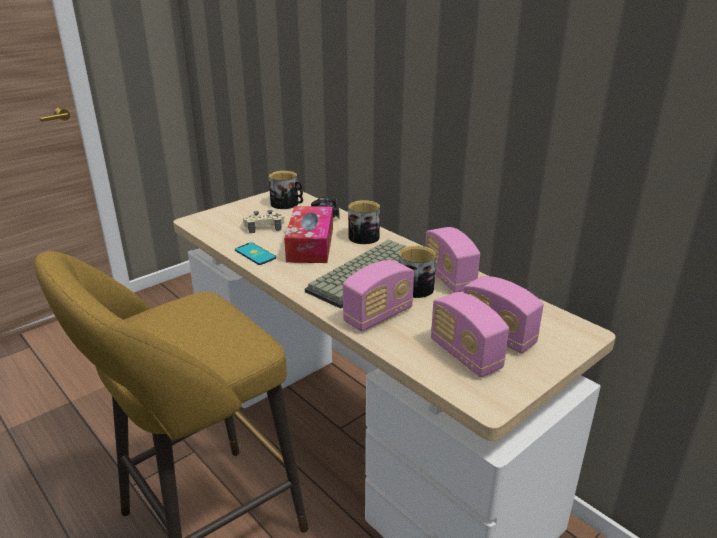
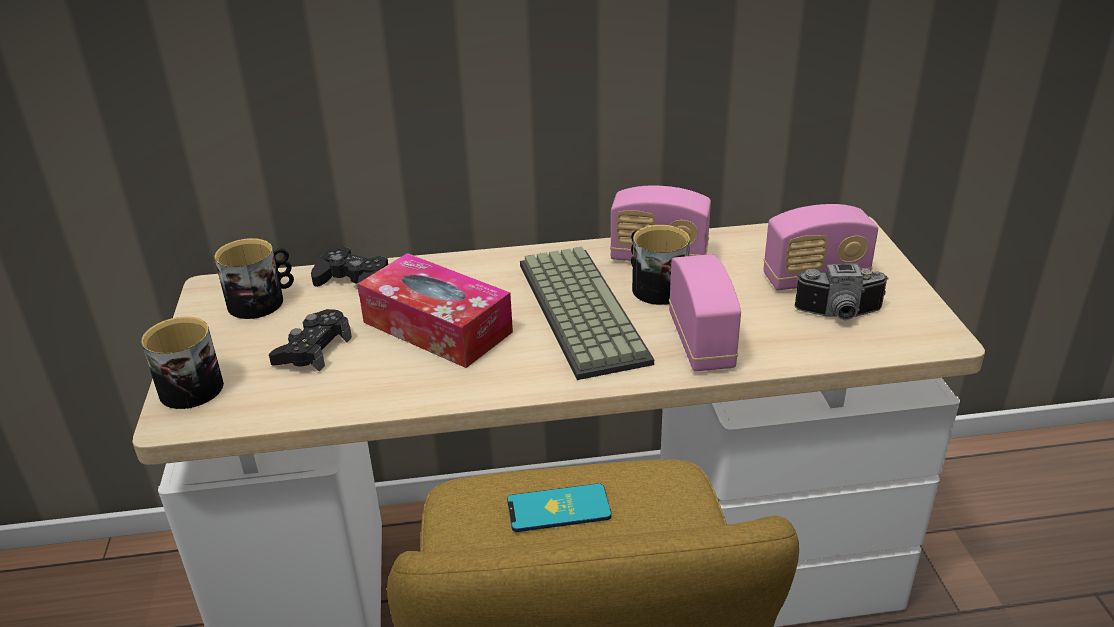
camera: 55 degrees left, 5 degrees up
(255, 254) = (402, 389): phone -> phone (558, 508)
(264, 226) = (313, 349): beige game controller -> black game controller
(366, 235) = (469, 272): mug -> mug (190, 384)
(465, 355) = (840, 315): radio -> camera

